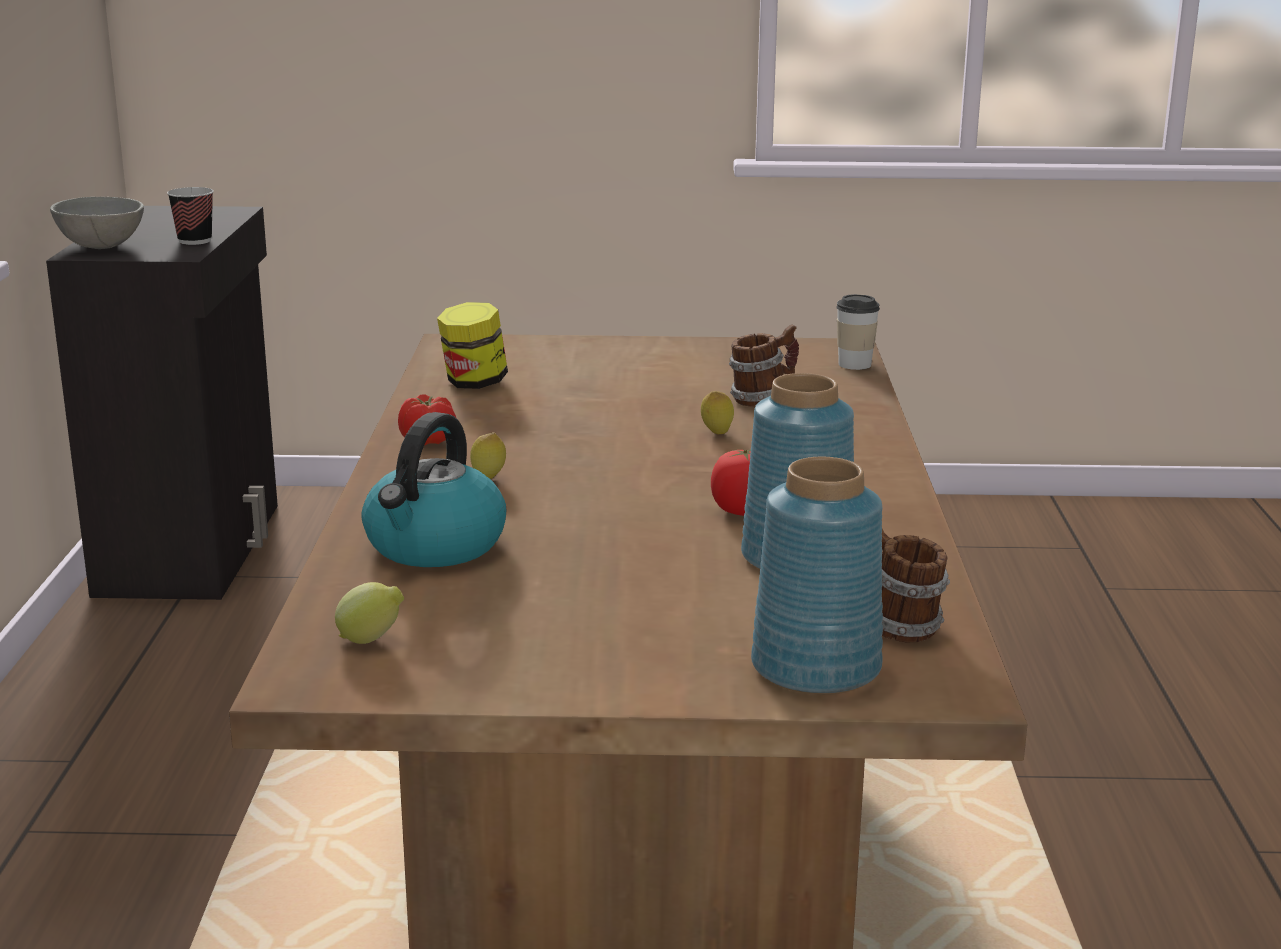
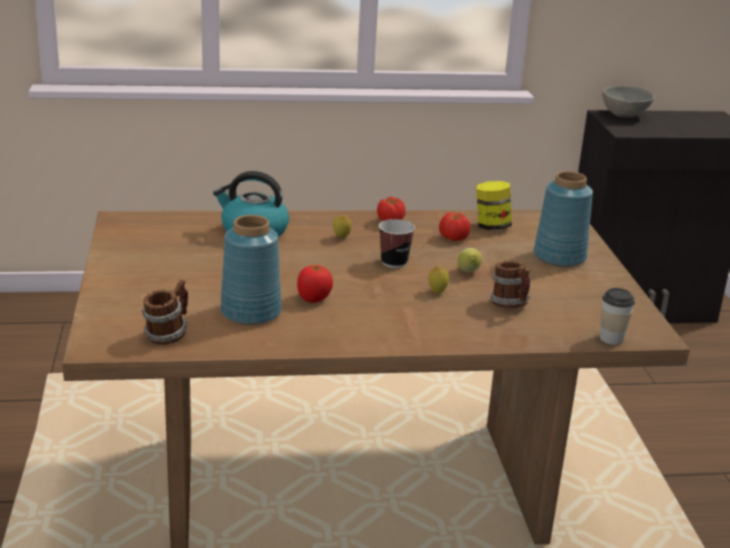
camera: 80 degrees right, 5 degrees up
(195, 241) = (658, 131): cup -> cup (394, 262)
(371, 640) = (155, 227): lemon -> lemon (468, 272)
(514, 408) = (453, 238): none -> tomato
(815, 669) = (121, 314): blue vase -> blue vase (558, 257)

